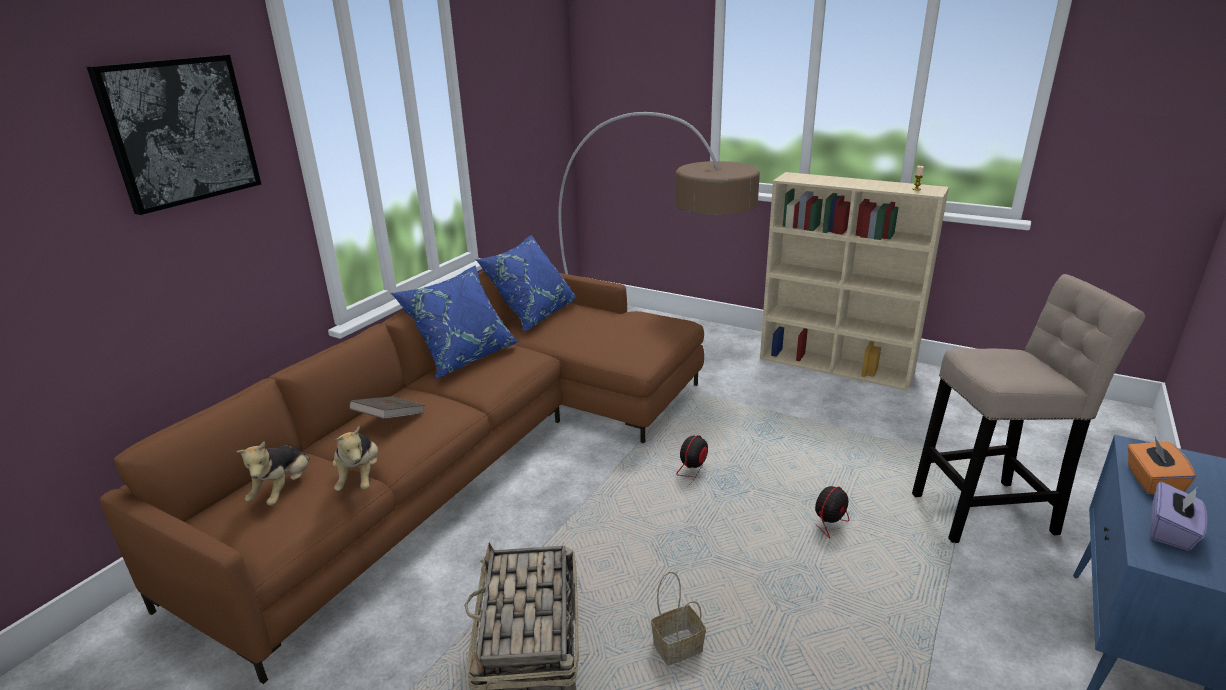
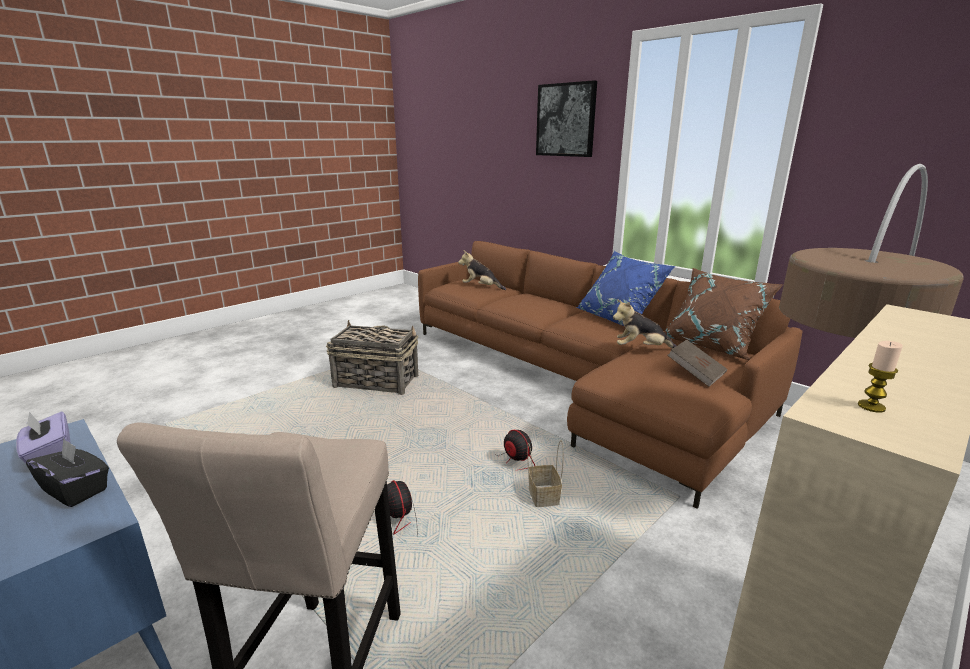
camera: 105 degrees right, 5 degrees down
(360, 478) = (479, 297): plush toy -> plush toy (640, 348)
(389, 420) = (532, 300): brown book -> brown book (695, 374)
(533, 314) = (712, 345): blue pillow -> brown pillow
(676, 649) = (350, 420): basket -> basket (542, 496)
(1151, 481) = (76, 490): orange tissue box -> black tissue box

